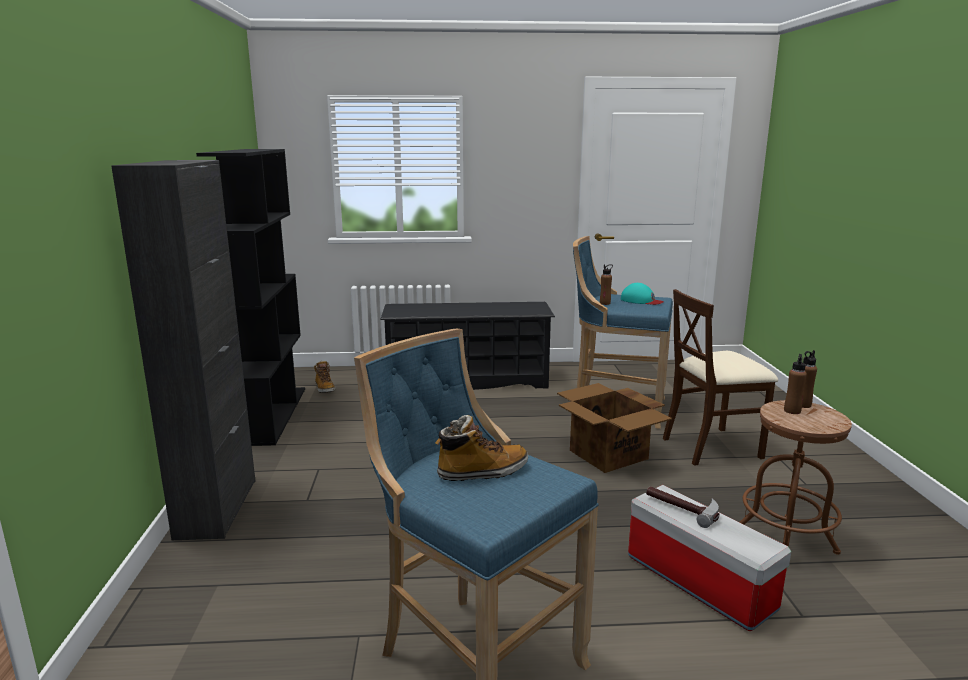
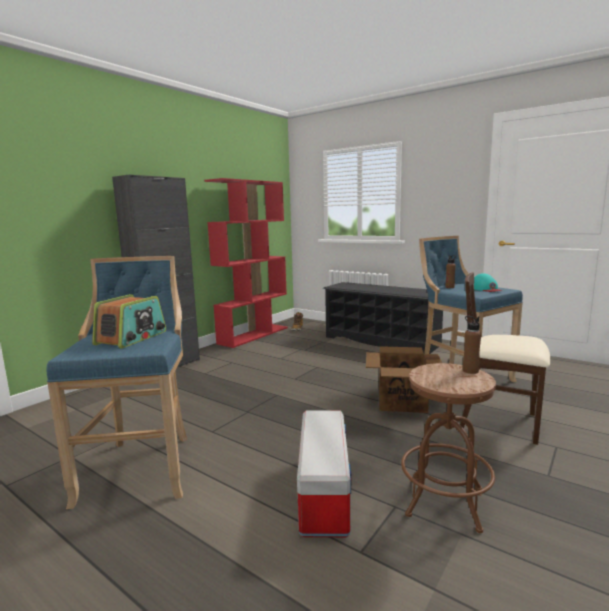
camera: 40 degrees right, 5 degrees down
(271, 414) = (254, 335): black bookcase -> red bookcase
(482, 472) = (132, 338): boot -> radio
(682, 508) = (322, 426): hammer -> none
(792, 411) = (448, 371): brown bottle -> none

